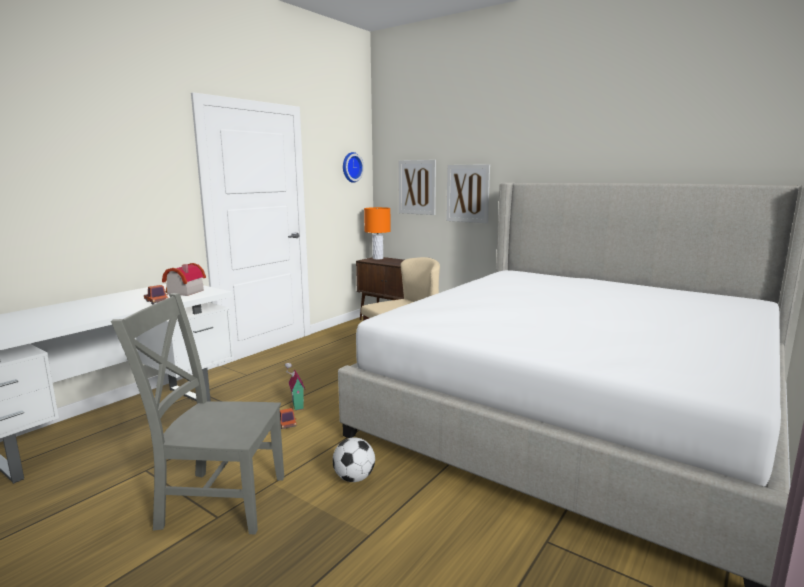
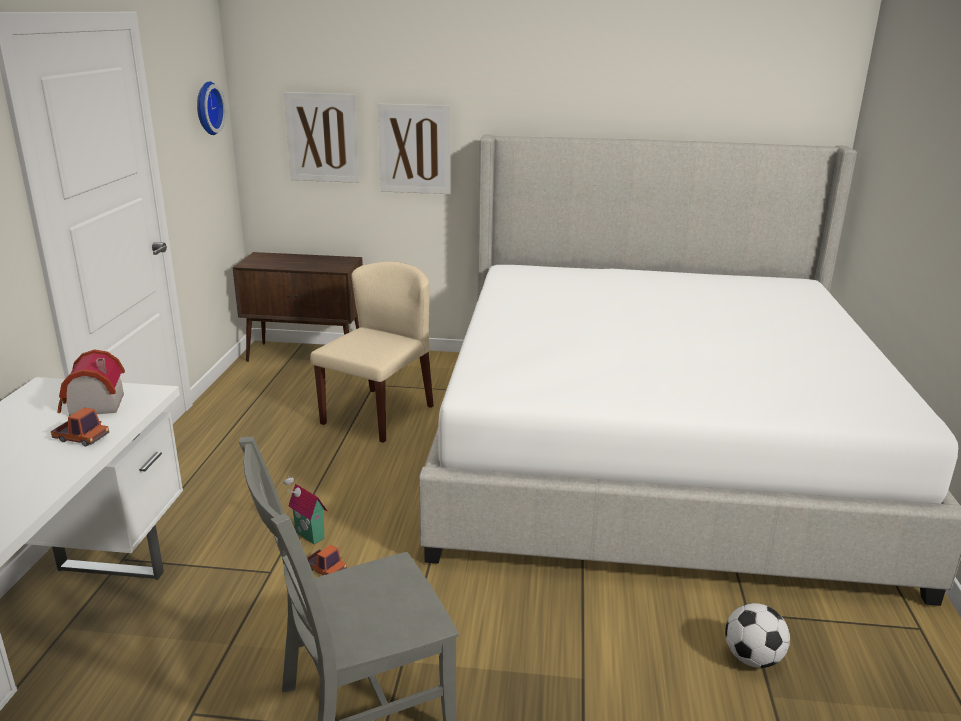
camera: 30 degrees left, 10 degrees up
(354, 478) = (496, 616): football -> football (753, 658)
(377, 258) = (262, 257): orange table lamp -> none

